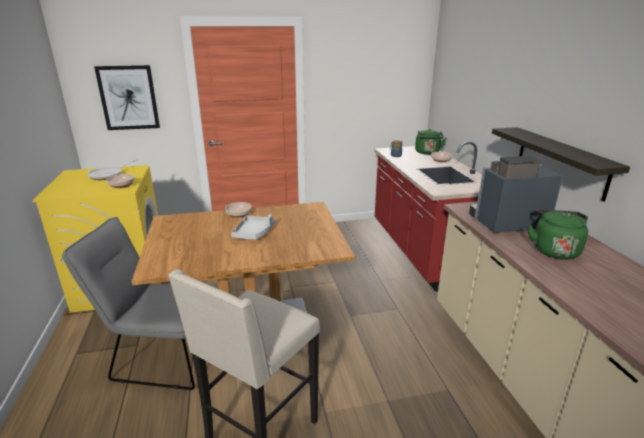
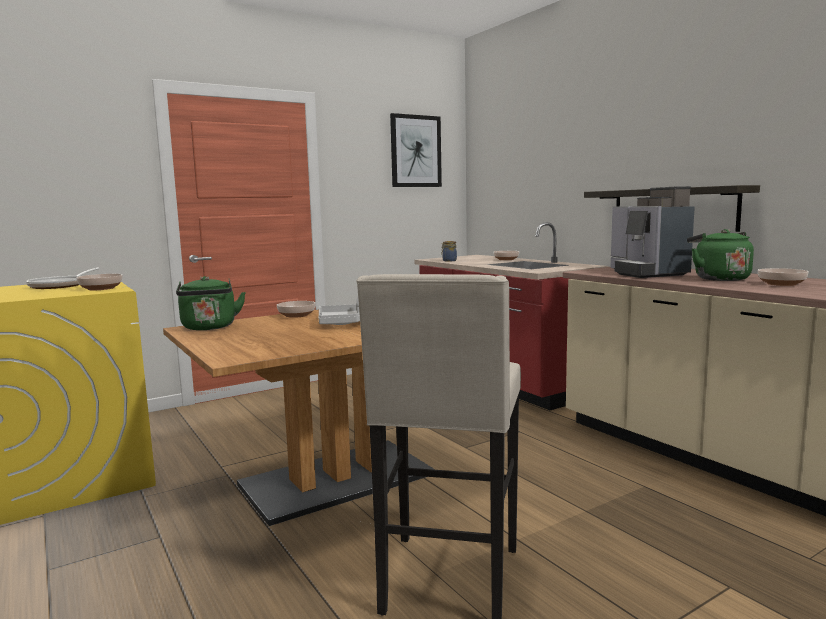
camera: 20 degrees left, 15 degrees down
(128, 98) = (66, 190): picture -> picture (415, 151)
(161, 356) = (216, 539): grey chair -> none
(427, 153) = (483, 257): green kettle -> green kettle (209, 328)
(506, 223) = (646, 273): coffee machine -> coffee machine turned 75 degrees counterclockwise
(596, 276) = (782, 284): none -> bowl

